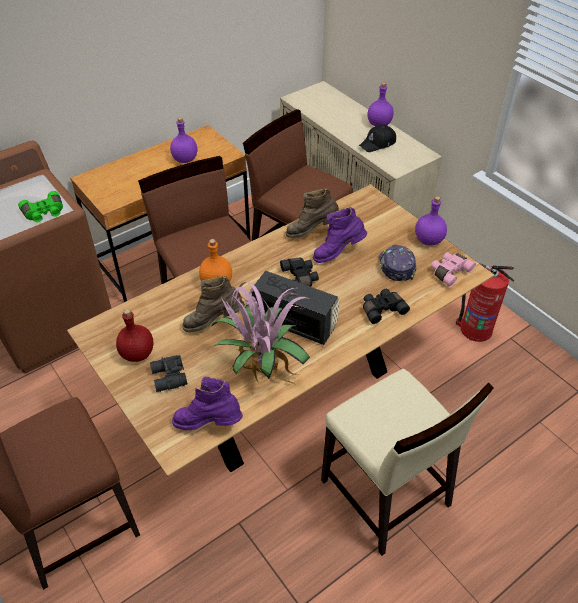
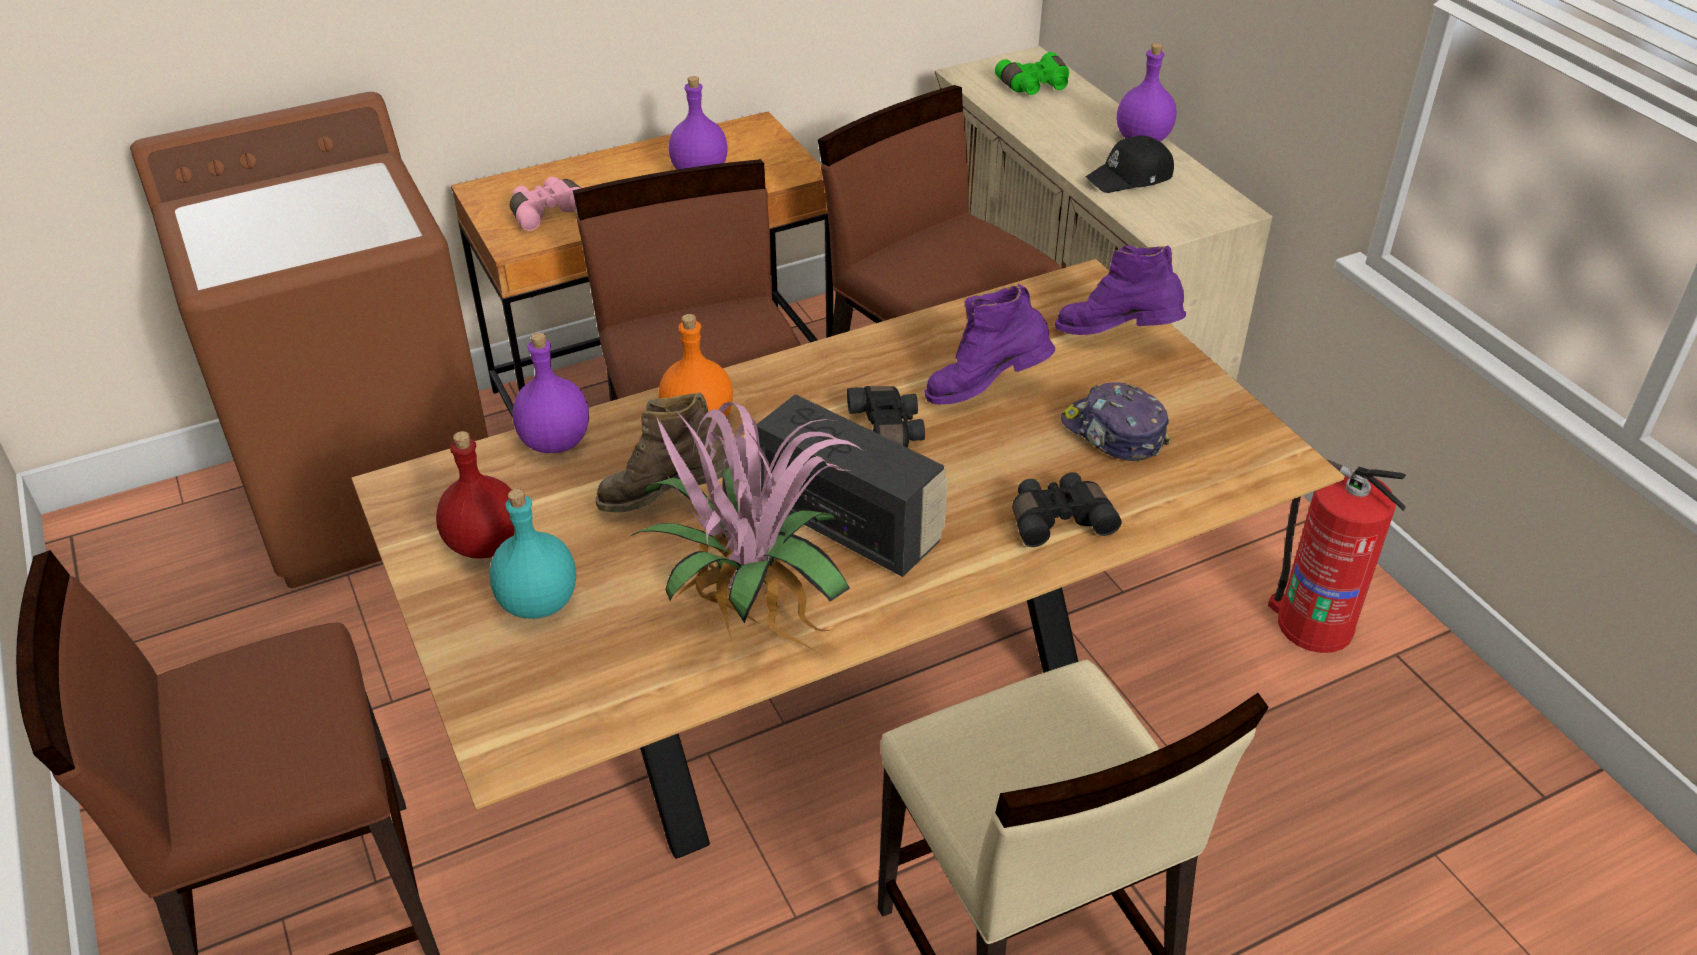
camera: 10 degrees right, 5 degrees down
(44, 213) = (361, 236): green binoculars -> green binoculars (1035, 86)
(168, 378) = (537, 602): black binoculars -> turquoise bottle
(209, 424) = (598, 710): purple boot -> purple boot (1117, 338)
(312, 232) = (938, 341): brown boot -> none
(396, 266) = (1113, 433): cap -> cap turned 45 degrees counterclockwise
(429, 240) = (1204, 387): purple bottle -> purple bottle (557, 442)
(449, 272) = (1236, 458): pink binoculars -> pink binoculars (548, 212)

